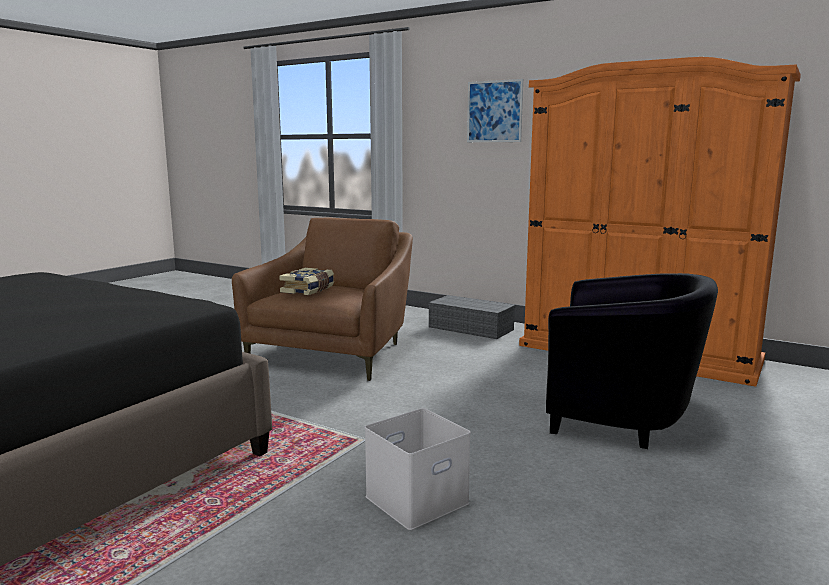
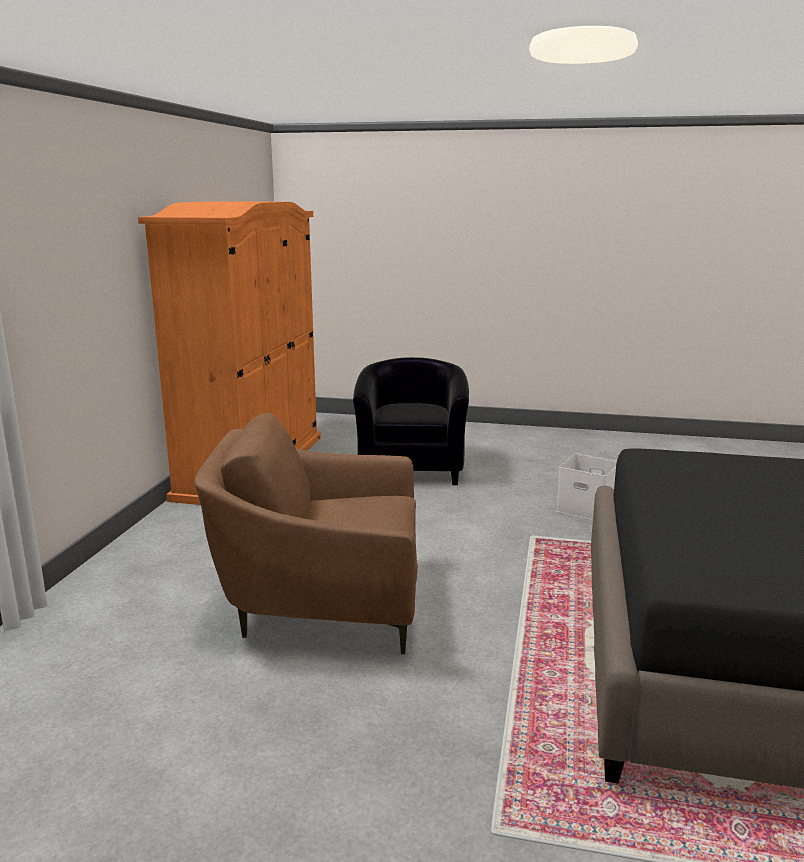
camera: 110 degrees left, 5 degrees up
(308, 290) = (362, 520): book -> none
(472, 328) = (178, 538): grey storage box -> none
(494, 111) = (86, 250): picture -> none

